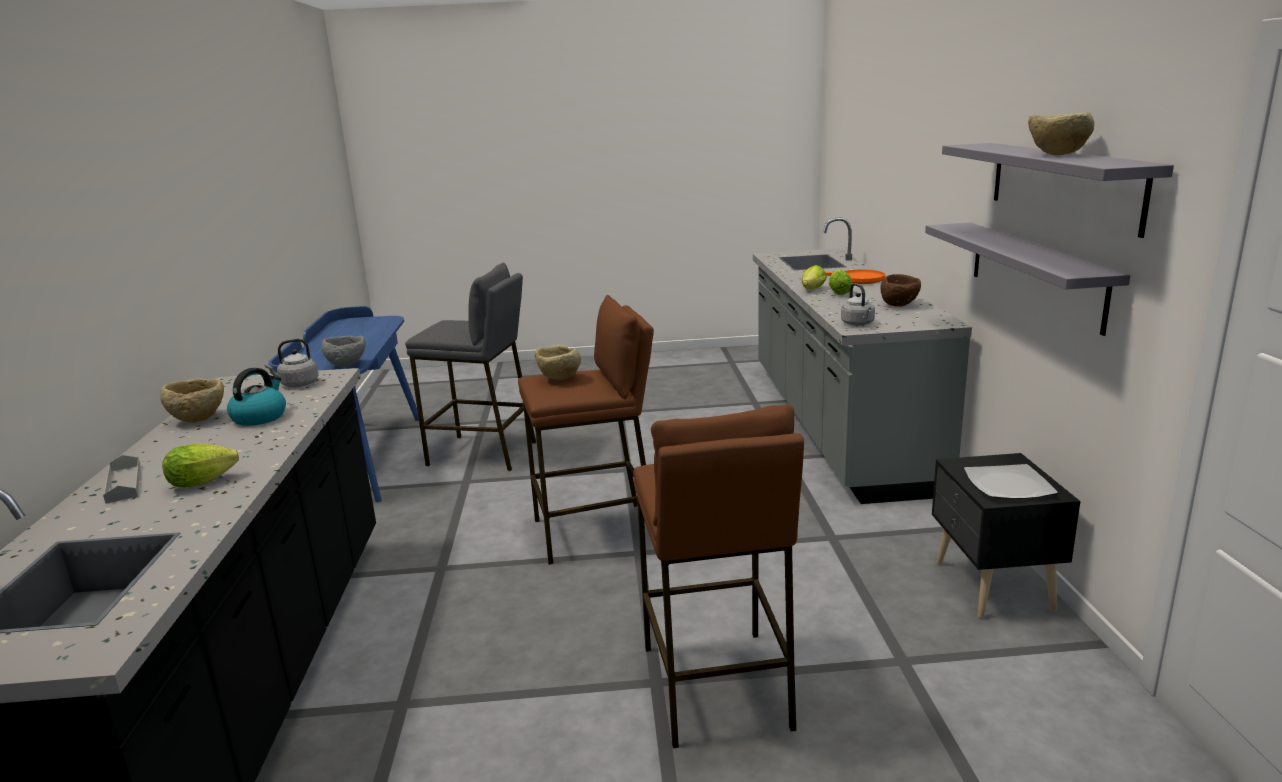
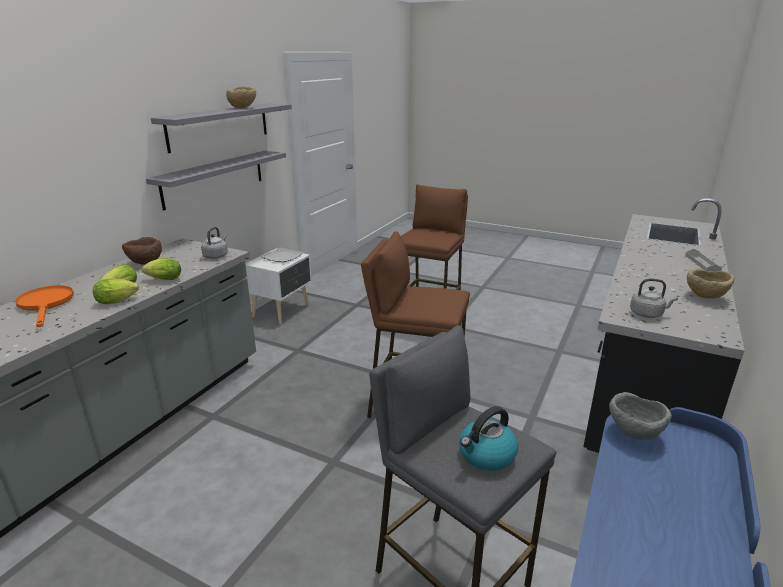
camera: 150 degrees left, 5 degrees up
(206, 481) = (654, 255): lettuce -> lettuce (162, 280)
(260, 417) = (656, 287): kettle -> kettle (486, 455)
(558, 379) = (434, 302): beige bowl -> none
(991, 587) = (282, 311): black nightstand -> white nightstand

